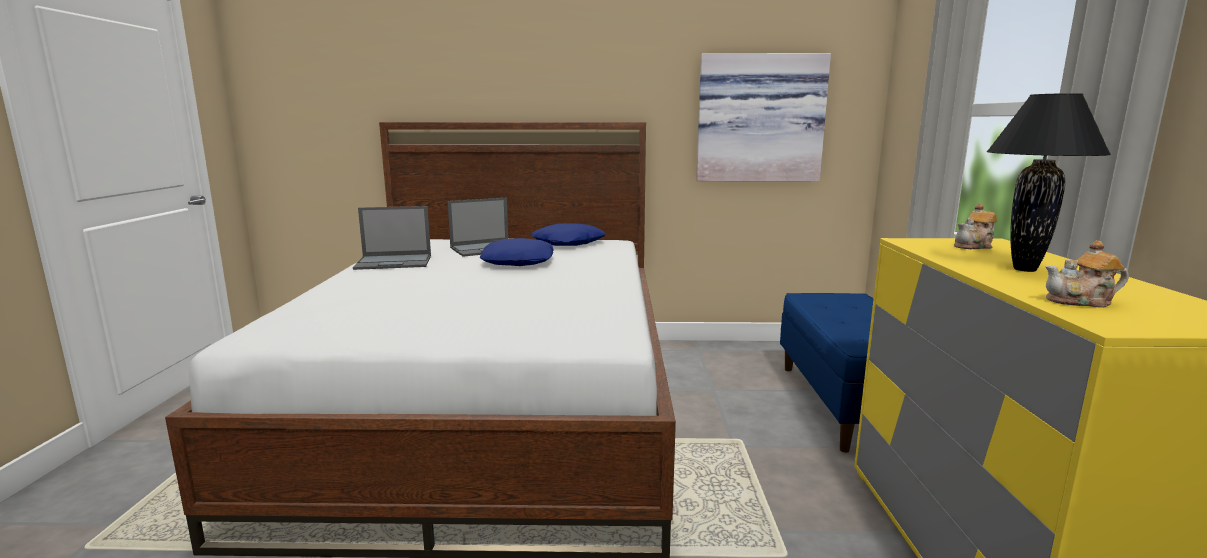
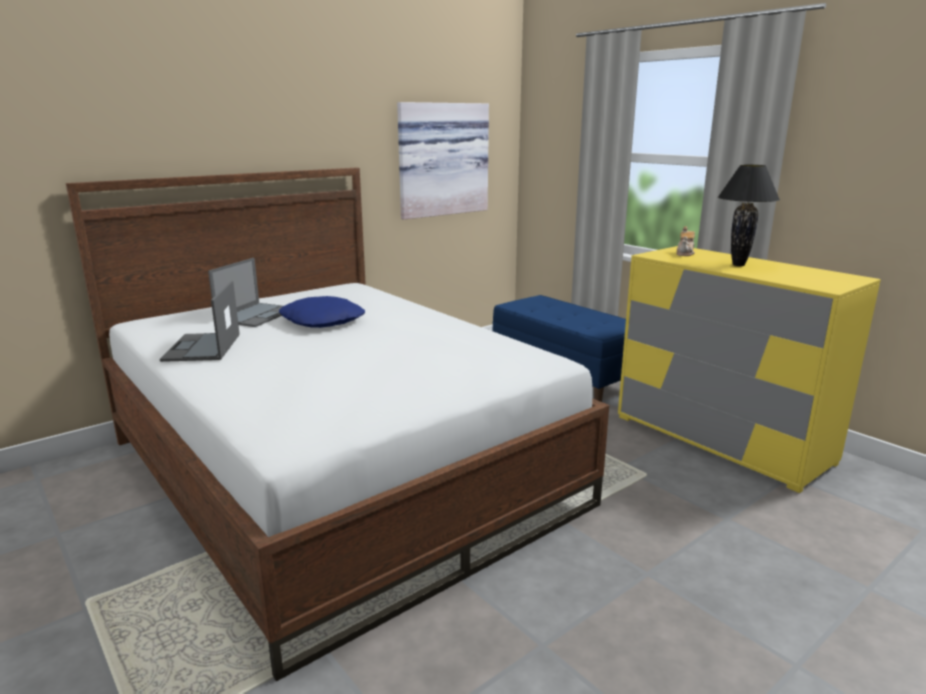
camera: 40 degrees left, 5 degrees up
(395, 262) = (202, 348): laptop -> laptop turned 135 degrees clockwise
(568, 243) = (317, 294): blue pillow -> none
(1081, 302) = (796, 279): teapot -> none

